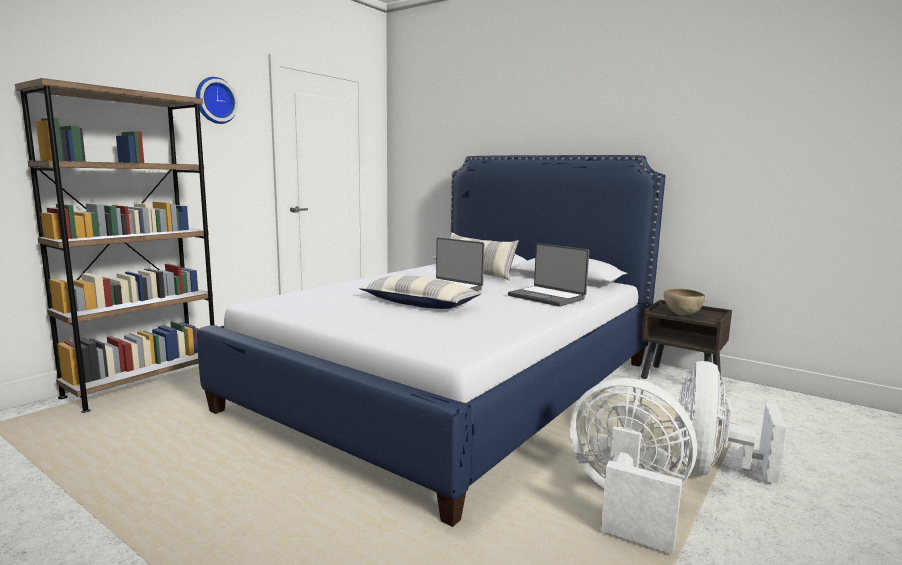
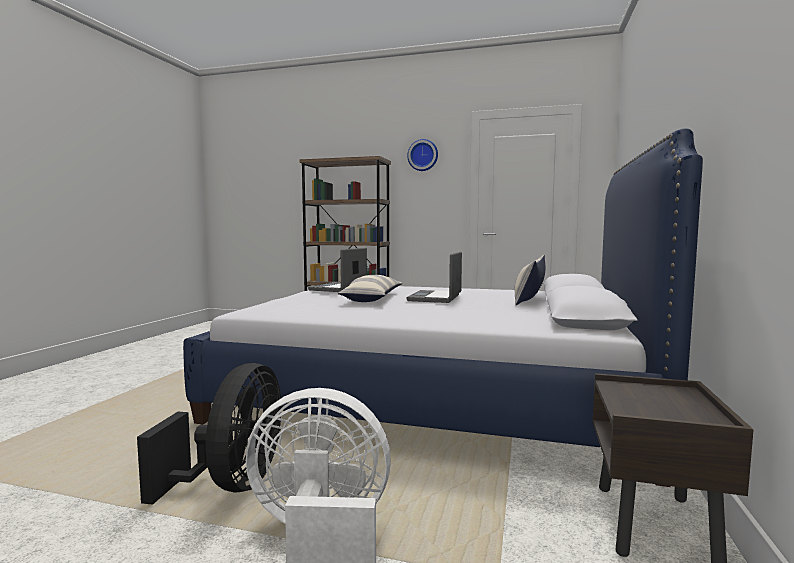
camera: 70 degrees right, 5 degrees down
(547, 297) = (455, 316): laptop -> laptop (339, 288)
(626, 503) = (232, 484): white fan -> black fan
(682, 315) = (630, 398): brown bowl -> none

